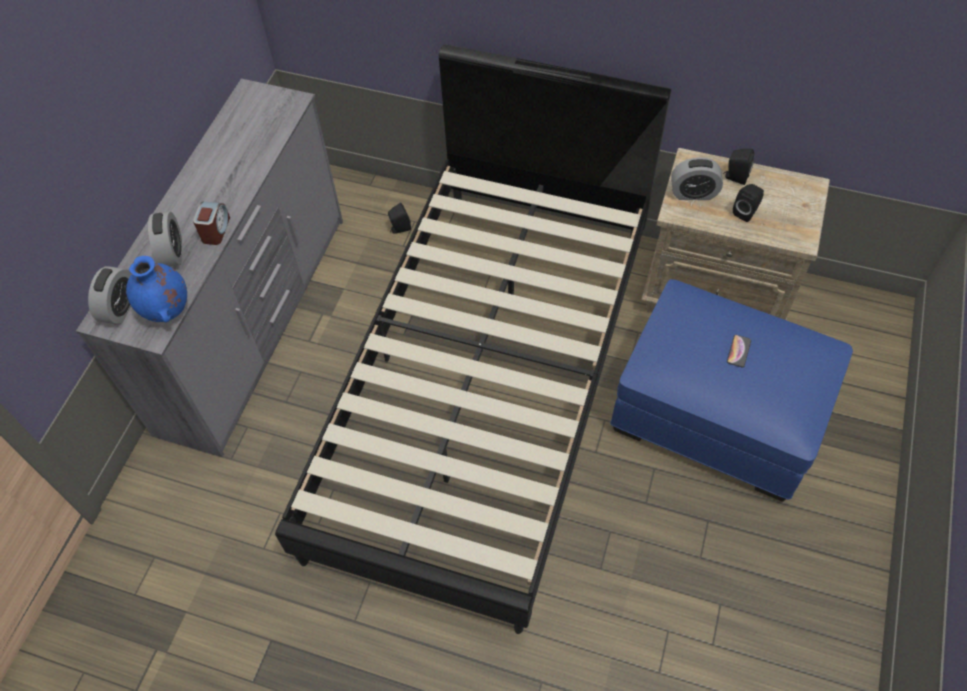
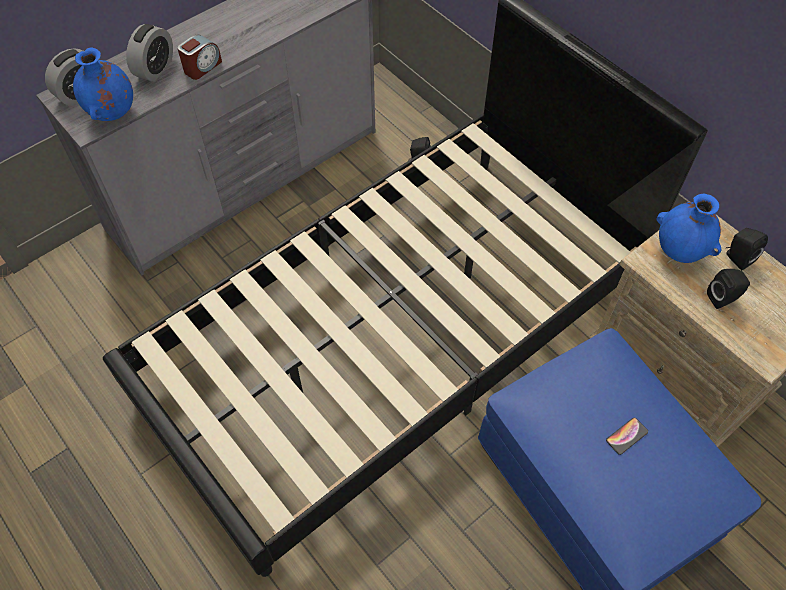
camera: 30 degrees right, 0 degrees up
(693, 193) = (679, 252): alarm clock -> blue vase

